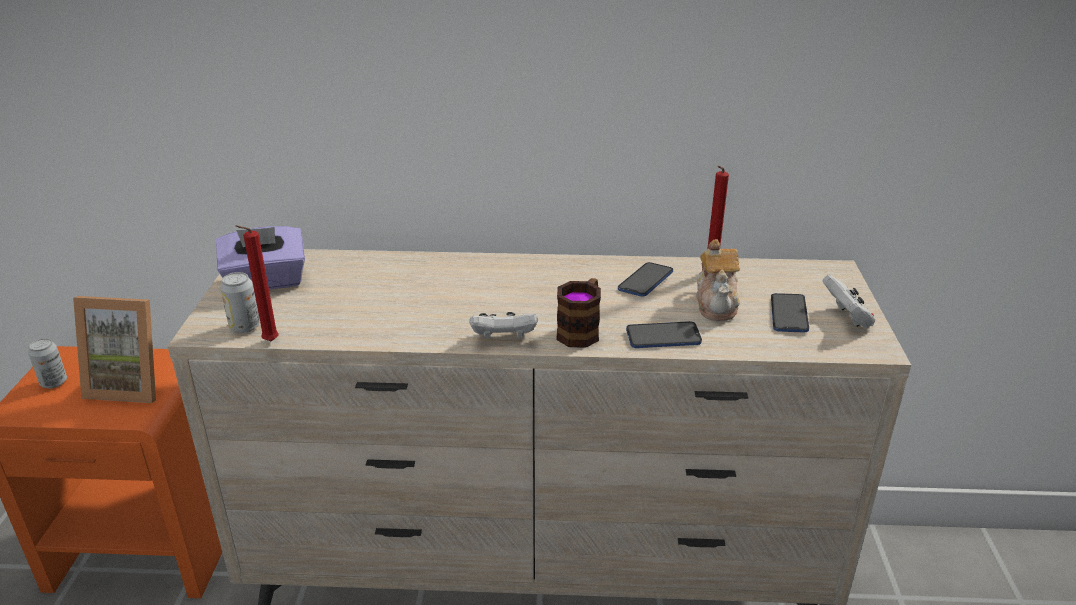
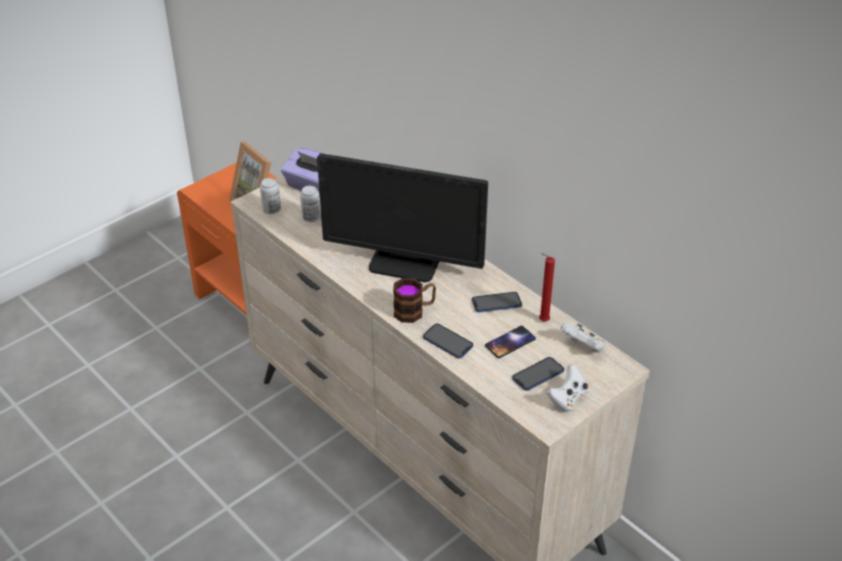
camera: 45 degrees right, 10 degrees up
(54, 382) = (228, 182): can -> can (311, 217)
(268, 342) = (270, 226): red candle -> none
(496, 297) = (404, 264): none -> monitor
(503, 339) = (370, 291): white game controller -> white game controller (583, 347)
(717, 304) = (510, 342): teapot -> phone

